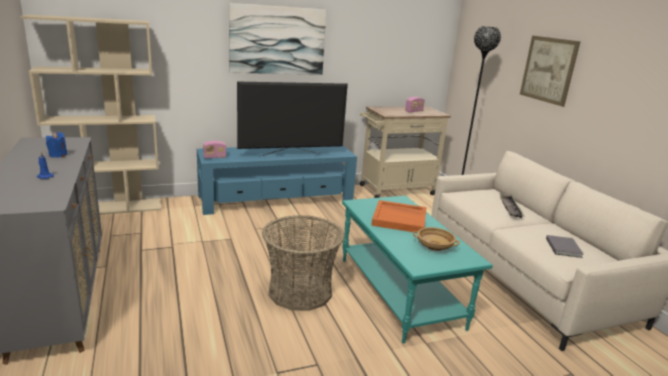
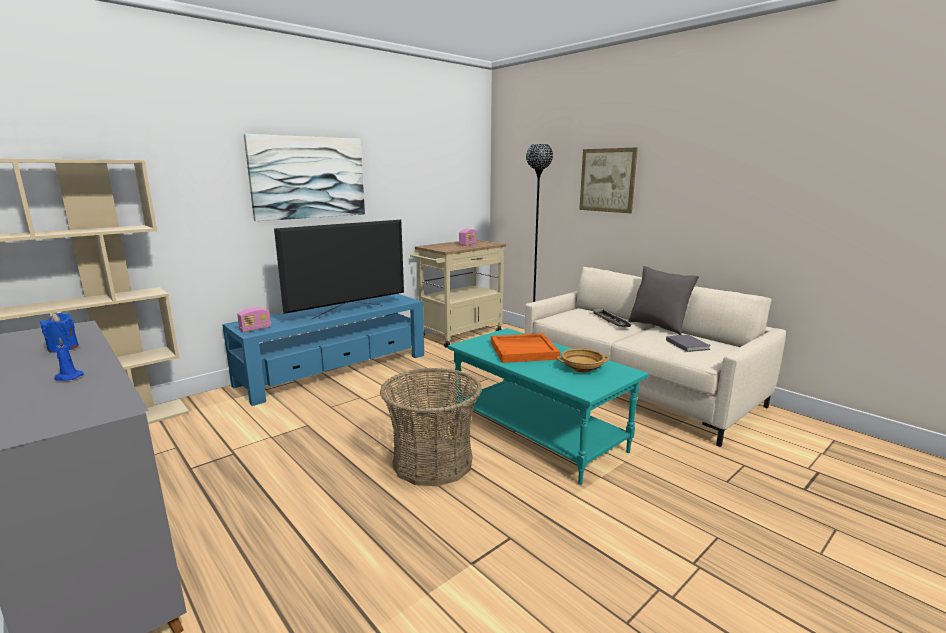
camera: 20 degrees left, 5 degrees down
(553, 224) = (658, 327): none -> grey pillow

